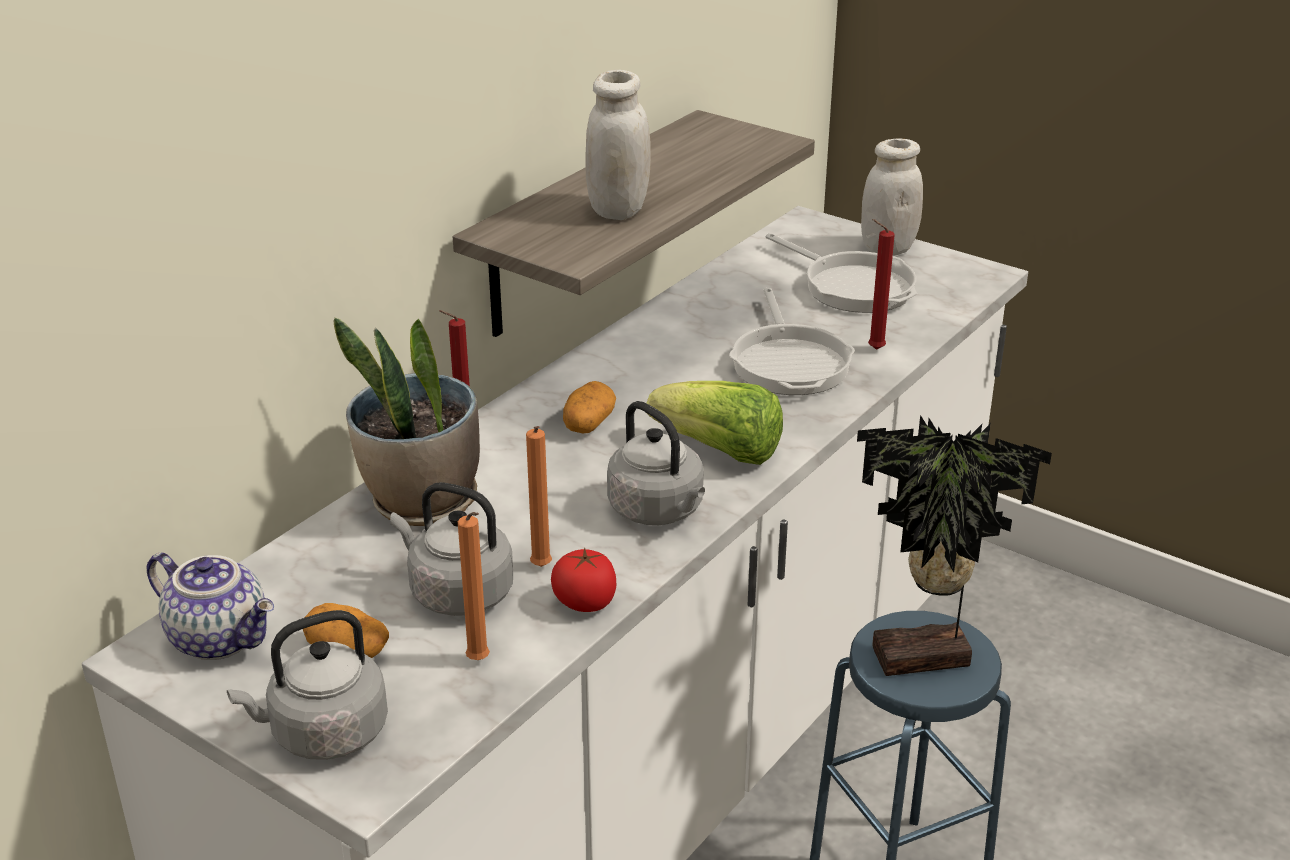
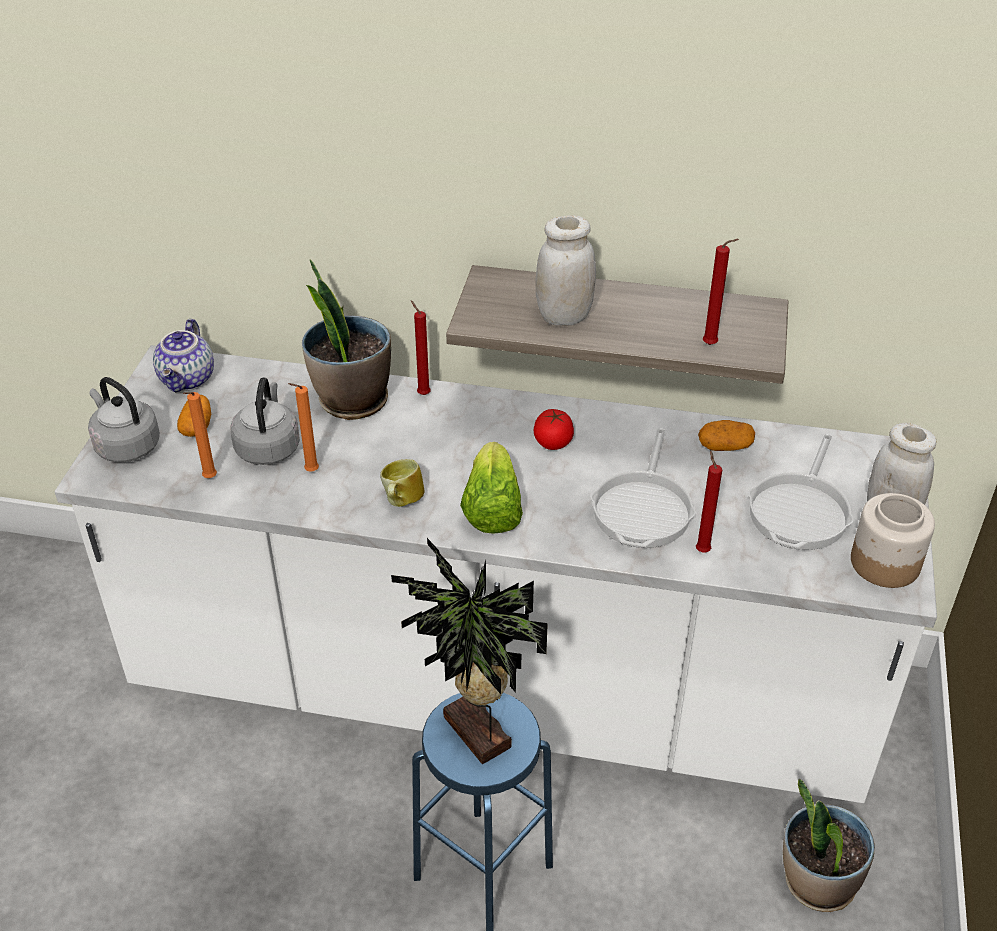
camera: 65 degrees right, 10 degrees up
(585, 602) = (285, 501): tomato -> tomato (553, 442)
(588, 423) = (486, 437): potato -> potato (724, 446)
(659, 511) = (401, 502): grey kettle -> mug
(742, 156) = (712, 345): none -> red candle
(789, 362) = (643, 508): frying pan -> frying pan turned 45 degrees counterclockwise
(949, 271) = (884, 563): none -> jar
(1016, 636) = (817, 882): none -> potted plant

